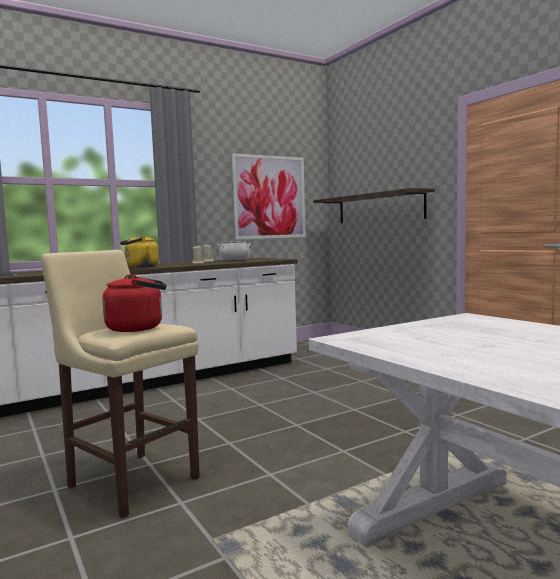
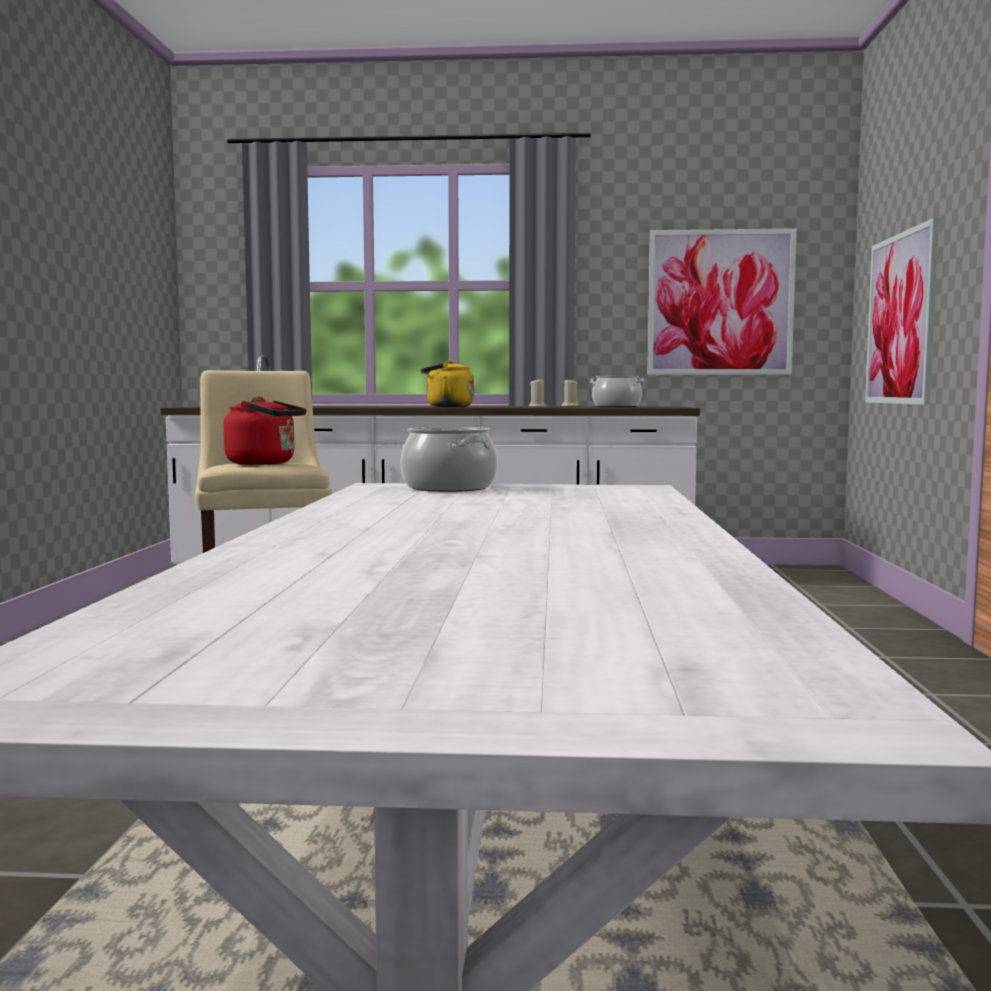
camera: 35 degrees right, 0 degrees up
(379, 208) = (900, 319): shelf -> picture
(391, 333) = (448, 488): none -> cooking pot

